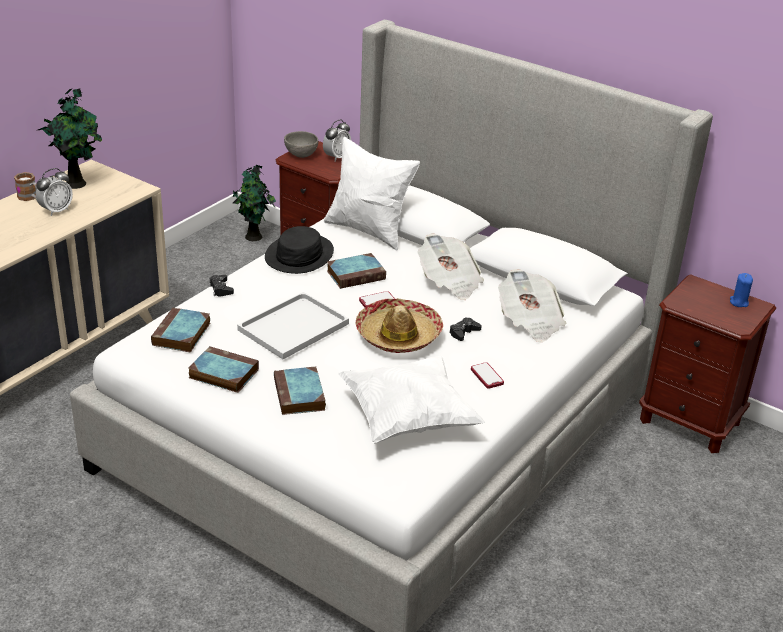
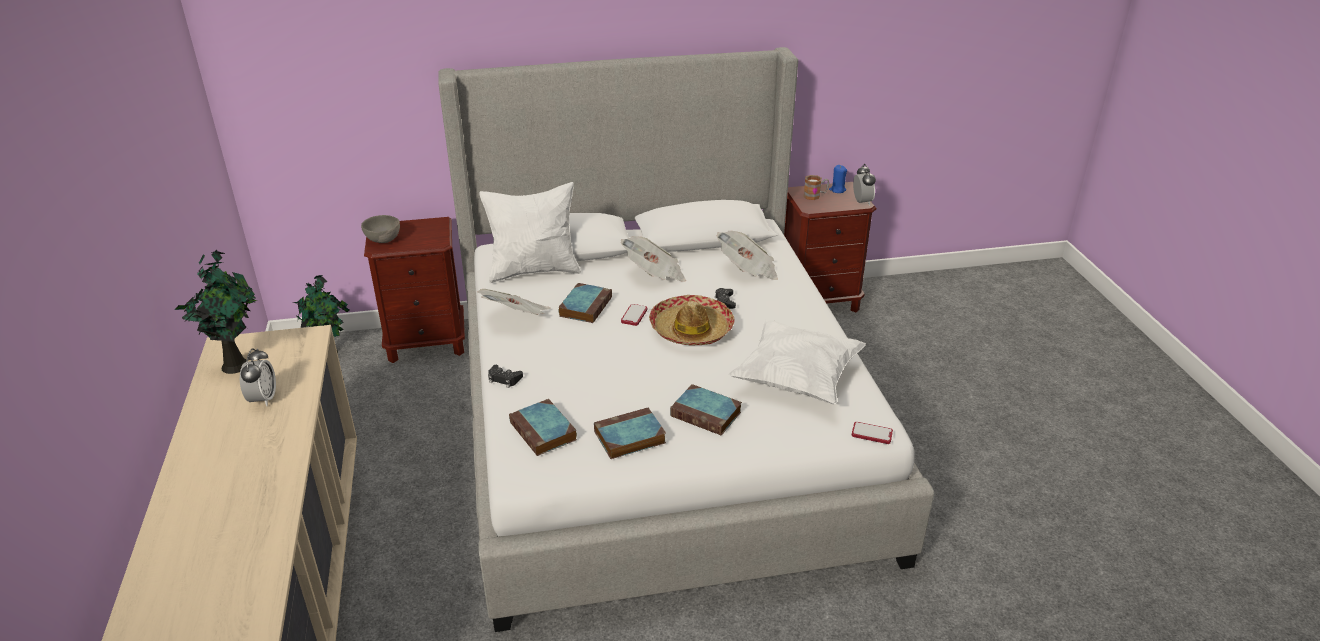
camera: 45 degrees left, 0 degrees up
(30, 197) = (209, 404): mug -> mug (815, 196)
(292, 328) = (617, 371): white tray -> none
(299, 255) = (517, 317): black hat -> newspaper
(336, 157) = (417, 228): alarm clock -> alarm clock (862, 202)
(487, 376) = (788, 321): phone -> phone (871, 434)

